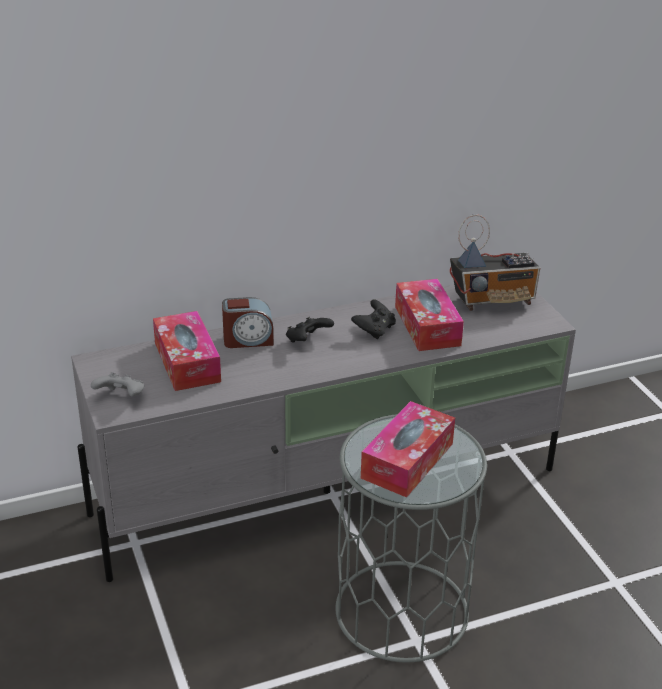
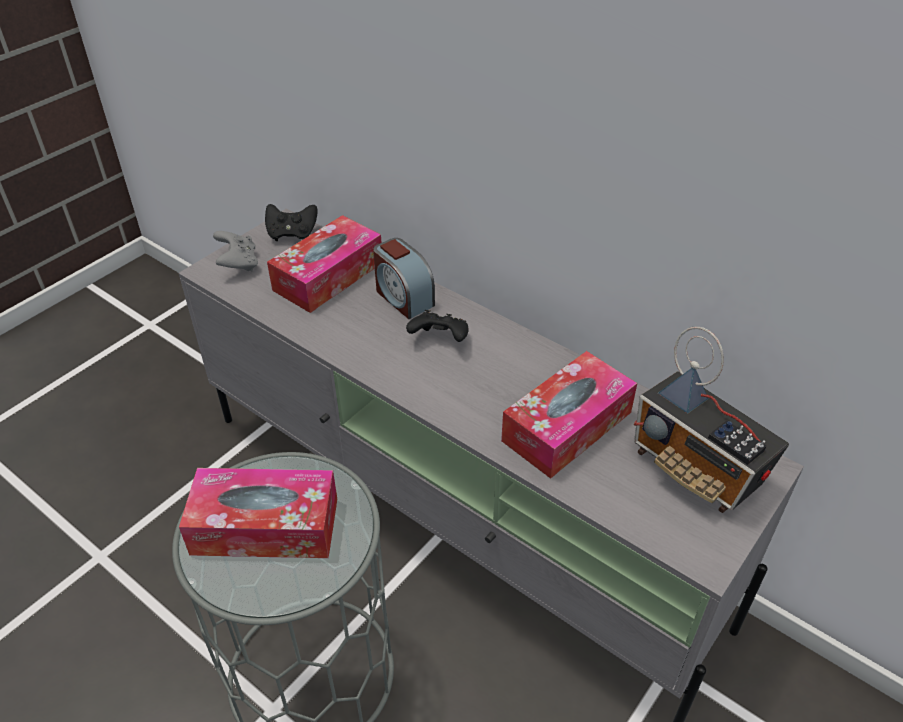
camera: 60 degrees right, 10 degrees up
(374, 330) = (512, 383): black game controller -> black game controller (292, 234)

